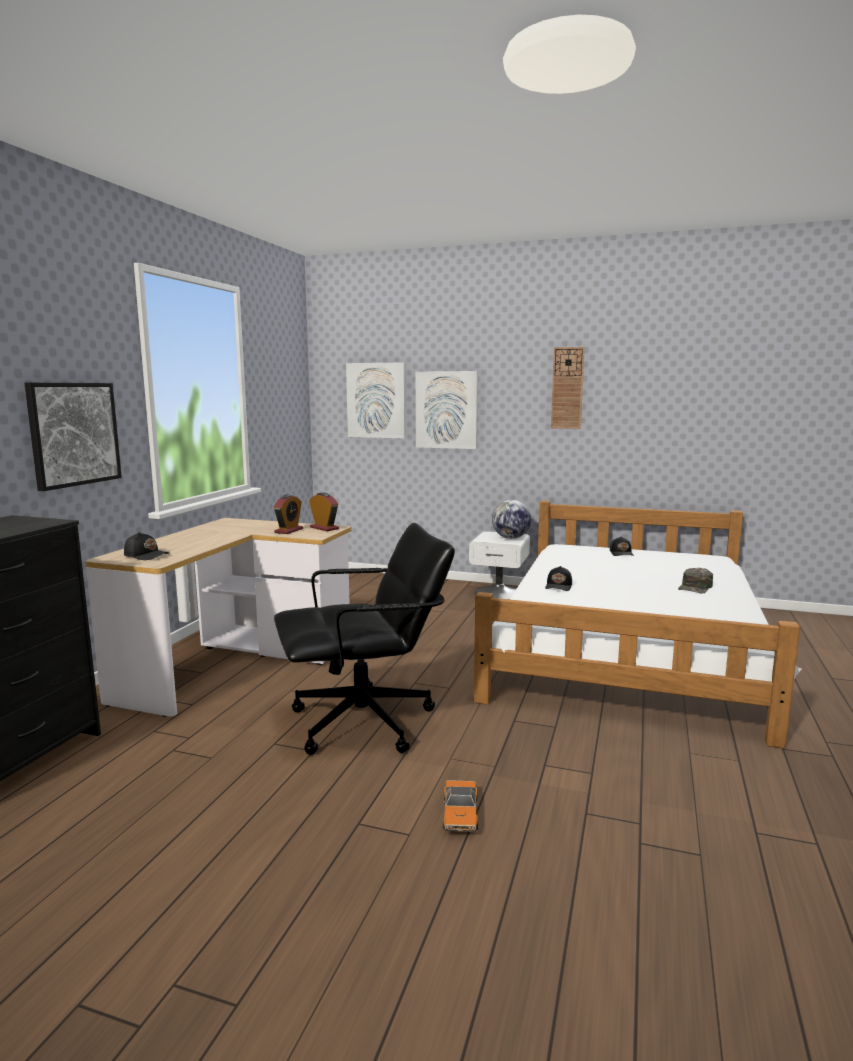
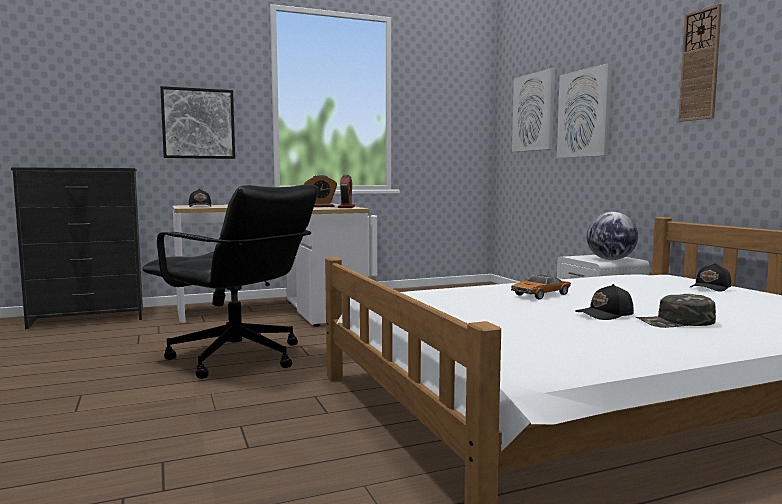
camera: 50 degrees right, 5 degrees down
(460, 814) = (118, 418): toy car -> toy car (540, 295)
(559, 586) = (505, 290): black cap -> black cap (605, 315)

